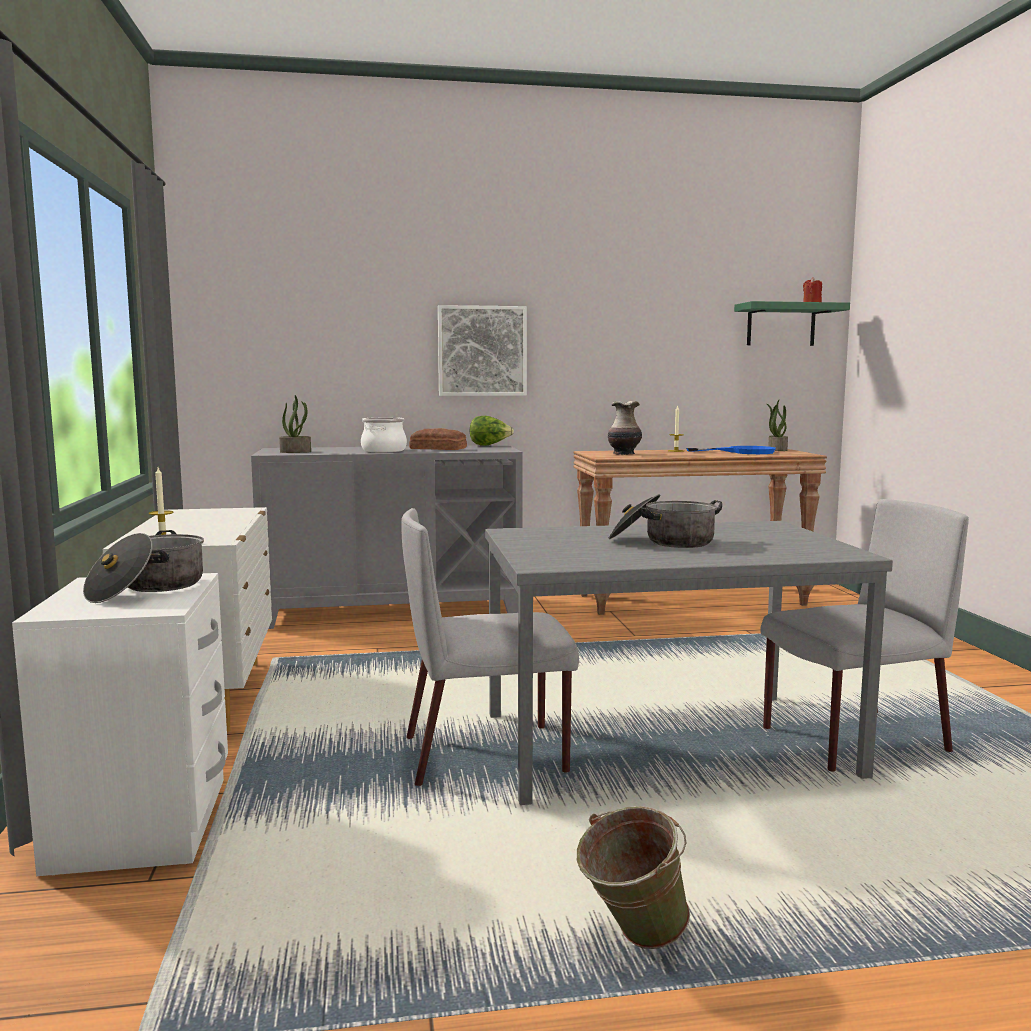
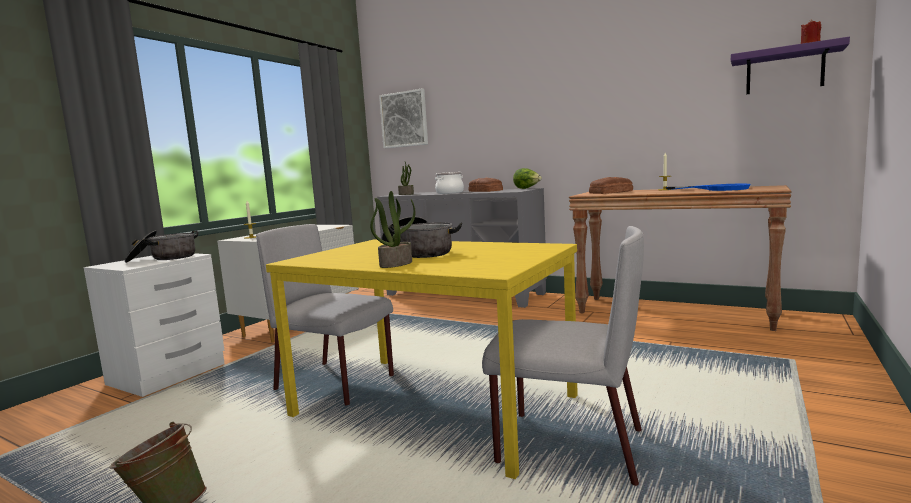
camera: 40 degrees right, 0 degrees up
(482, 351) = (526, 124): picture -> picture (404, 119)
(623, 454) = (610, 192): vase -> bread
(663, 745) = (431, 406): grey dining table -> yellow dining table
(777, 450) = (766, 186): potted plant -> potted plant (396, 264)
(781, 325) = (784, 71): green shelf -> purple shelf

